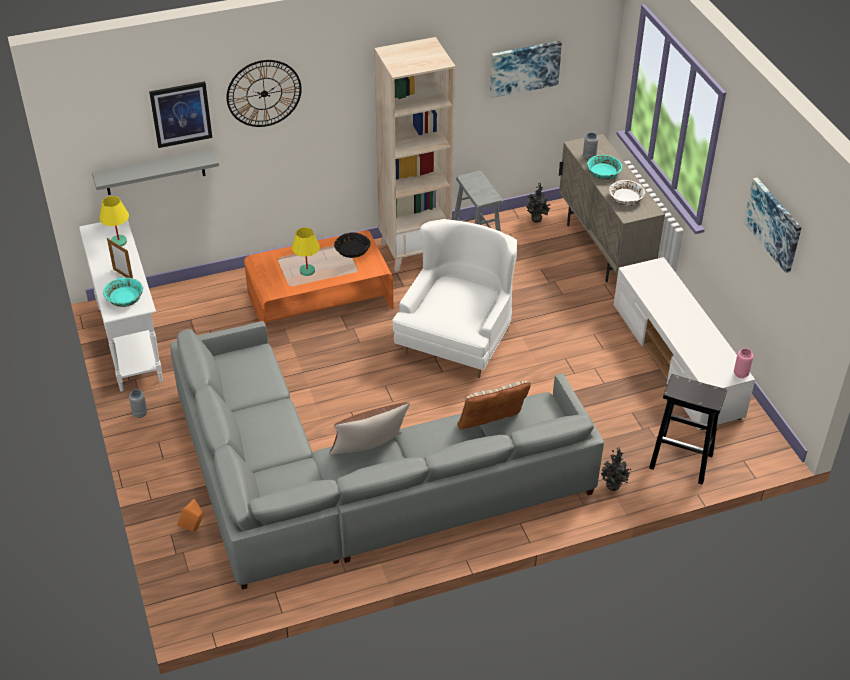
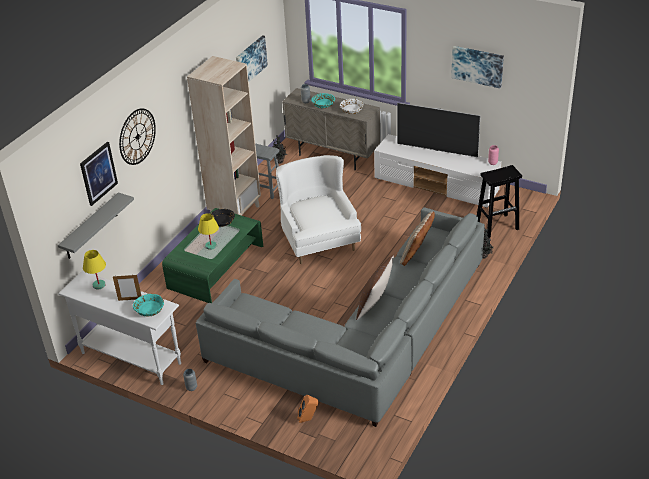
camera: 40 degrees left, 5 degrees down
(320, 300) = (216, 267): orange coffee table -> green coffee table
(694, 313) = (437, 150): none -> television

